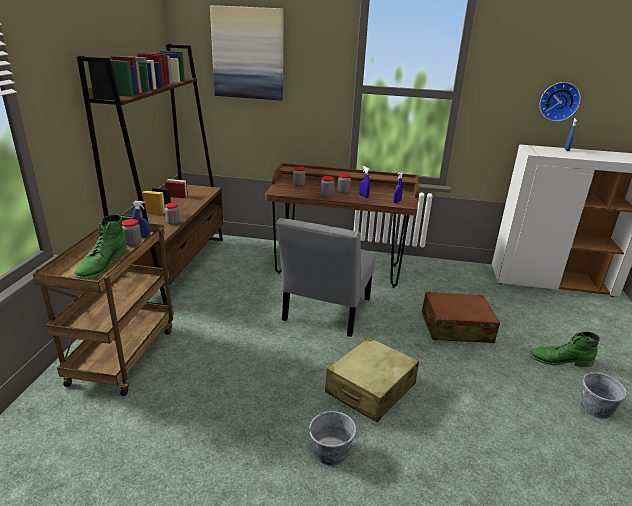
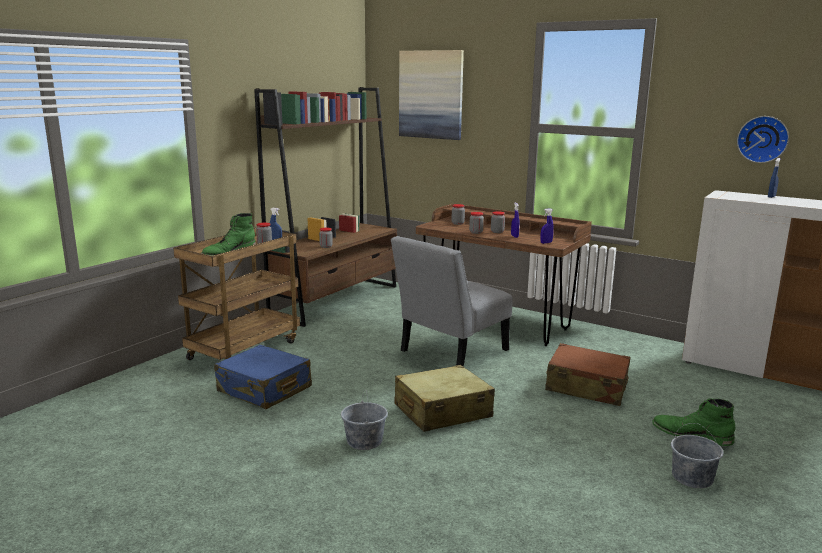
camera: 25 degrees right, 10 degrees down
(183, 408) = (264, 389): none -> blue suitcase

